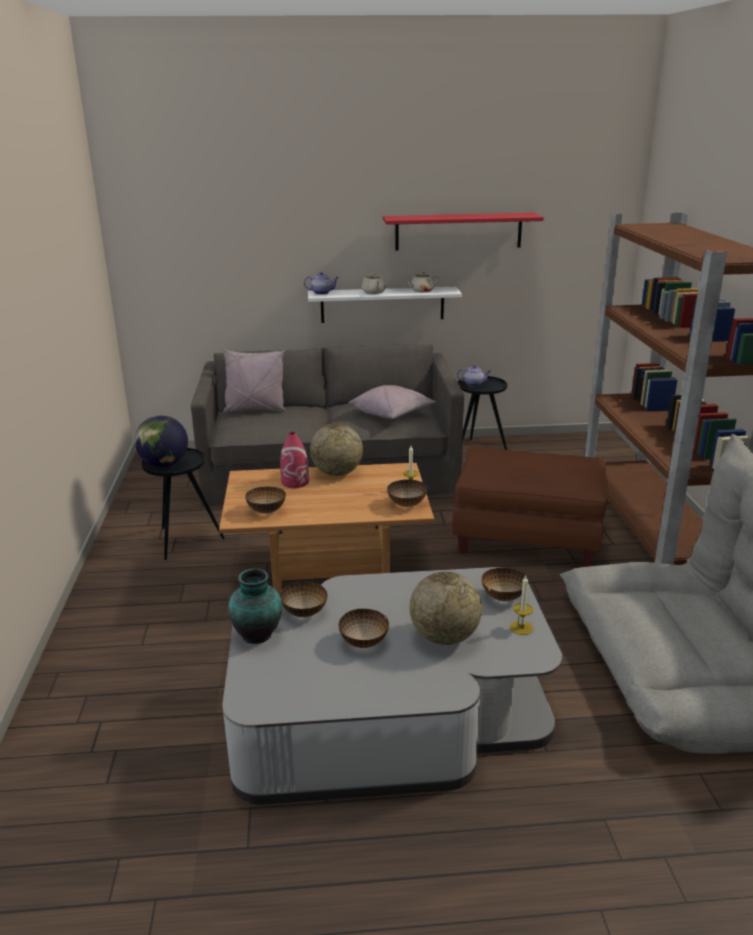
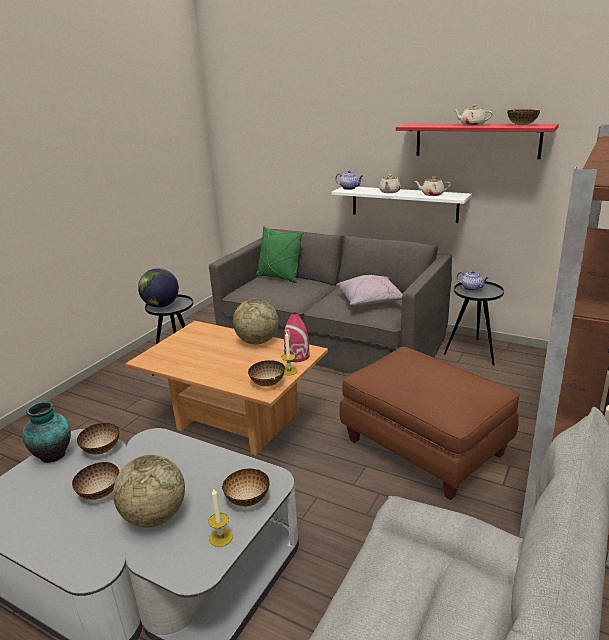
camera: 35 degrees right, 0 degrees up
(255, 410) = (279, 277): purple pillow -> green pillow
(267, 511) = (170, 358): bowl -> bowl (522, 125)
(295, 482) = (220, 341): red vase -> red vase (297, 356)
(461, 216) = (472, 125): none -> beige teapot

